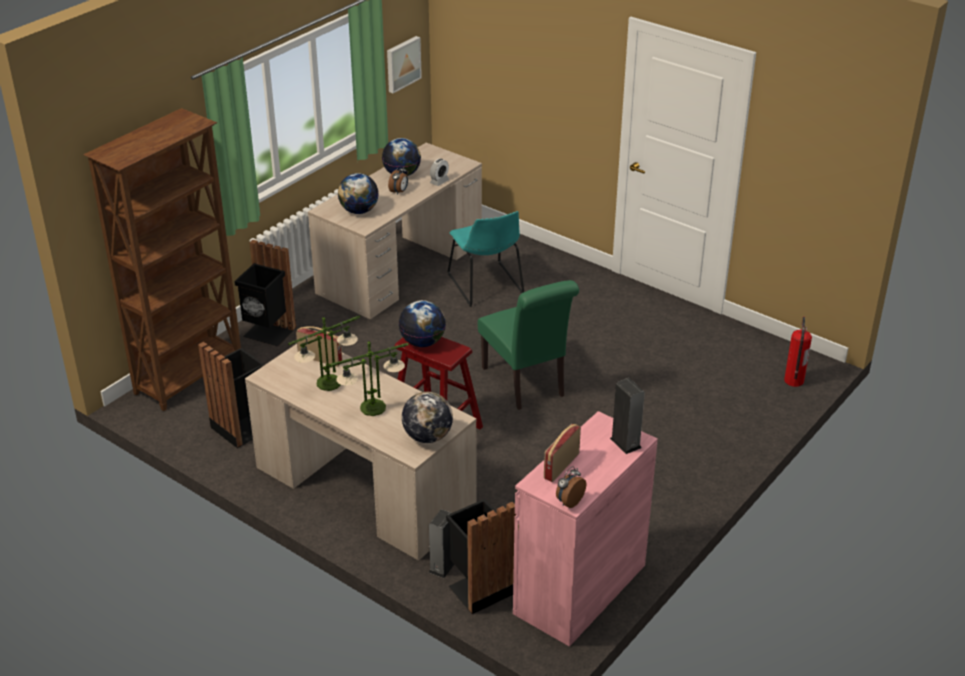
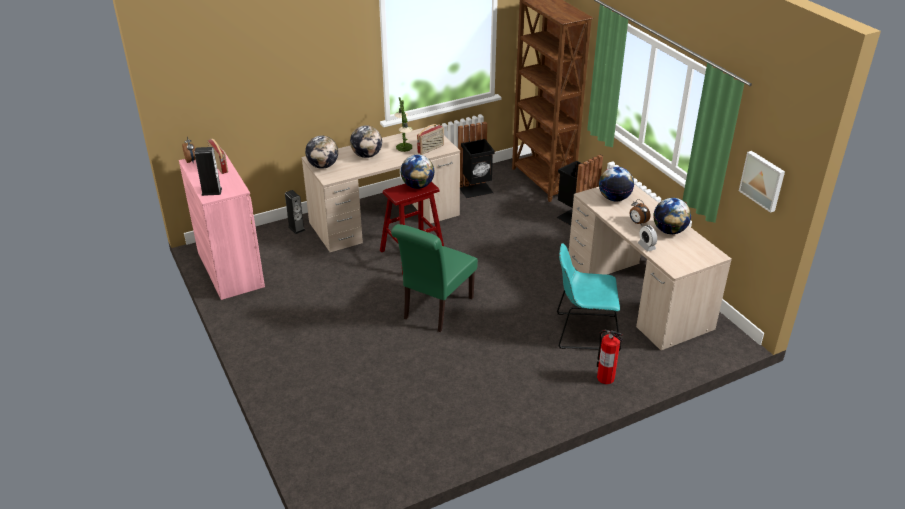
camera: 115 degrees right, 0 degrees up
(372, 408) = (367, 155): table lamp -> globe
(479, 588) = (268, 236): black trash can -> none
(526, 384) = (435, 310): green chair -> green chair turned 60 degrees counterclockwise
(794, 381) = (323, 468): fire extinguisher -> fire extinguisher (605, 377)

